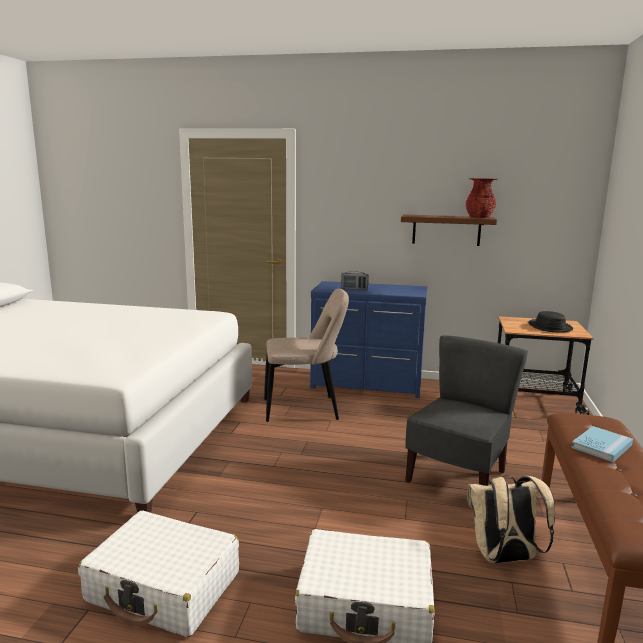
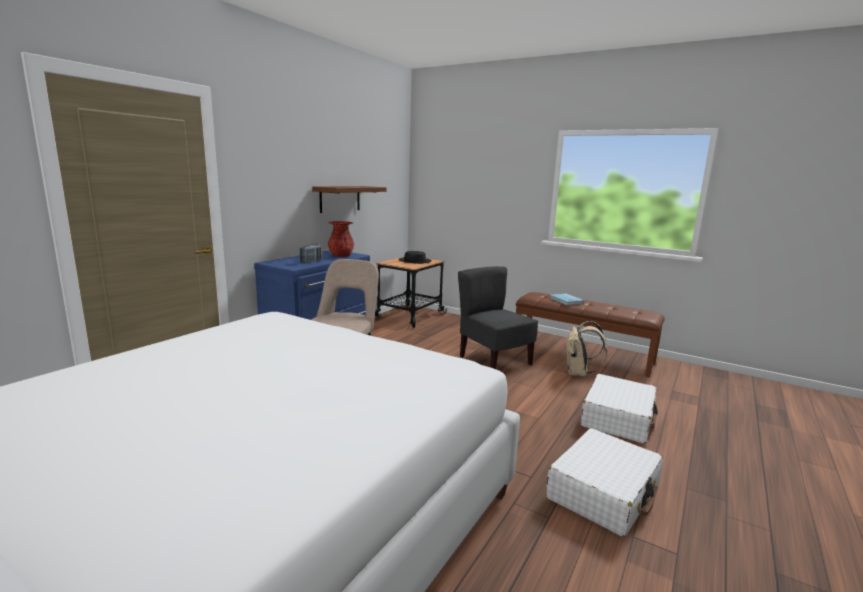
camera: 70 degrees left, 0 degrees up
(479, 217) = (369, 186): red vase -> red vase (341, 255)

